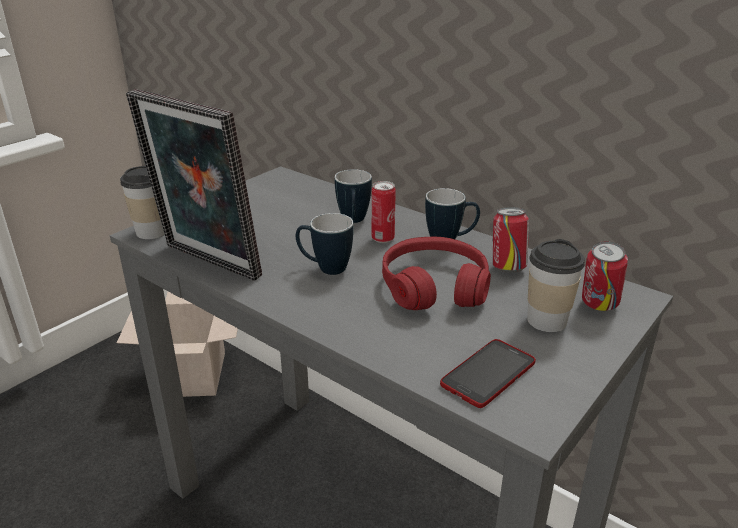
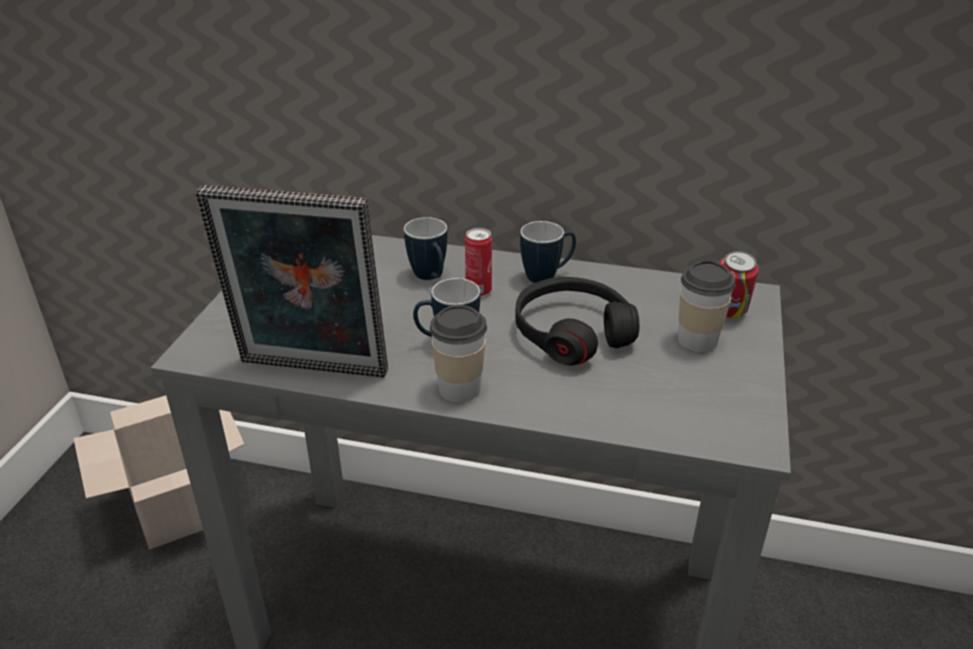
camera: 25 degrees left, 5 degrees up
(152, 232) = (204, 349): cup -> cup (459, 389)
(434, 286) = (572, 332): red headphones -> black headphones
(488, 374) = (687, 409): phone -> none
(507, 268) = (623, 293): can -> none

